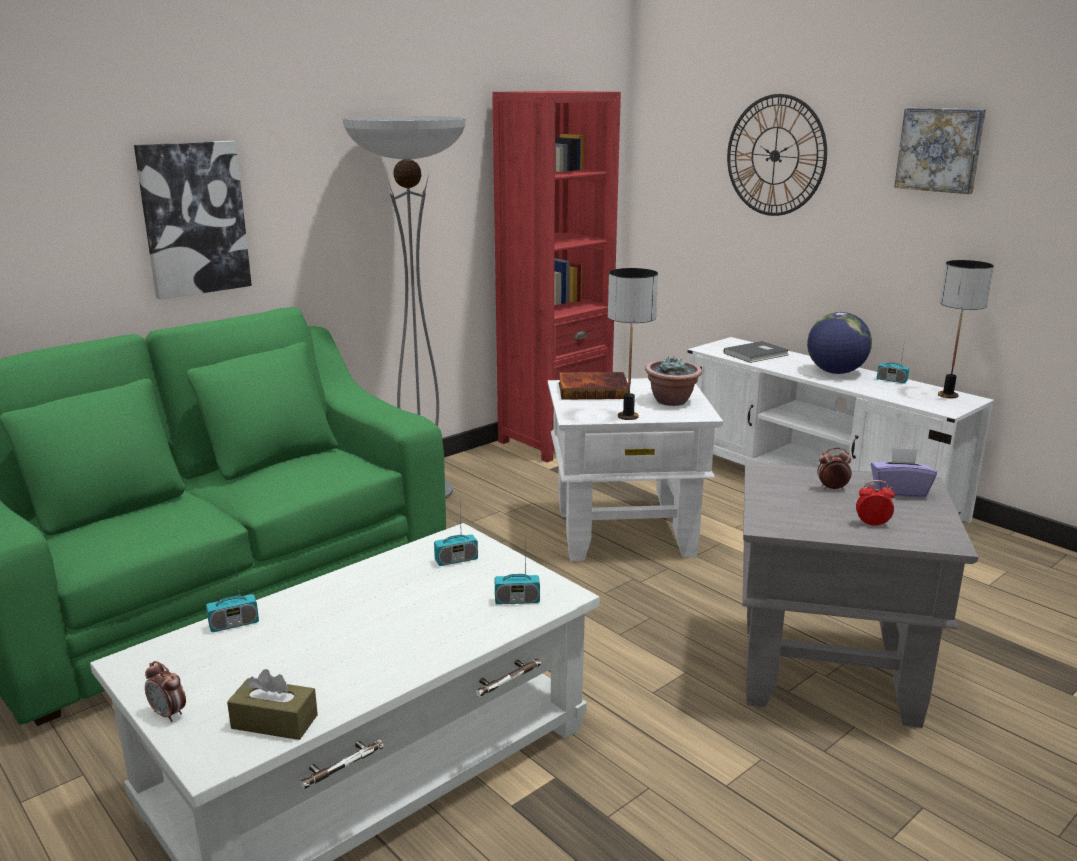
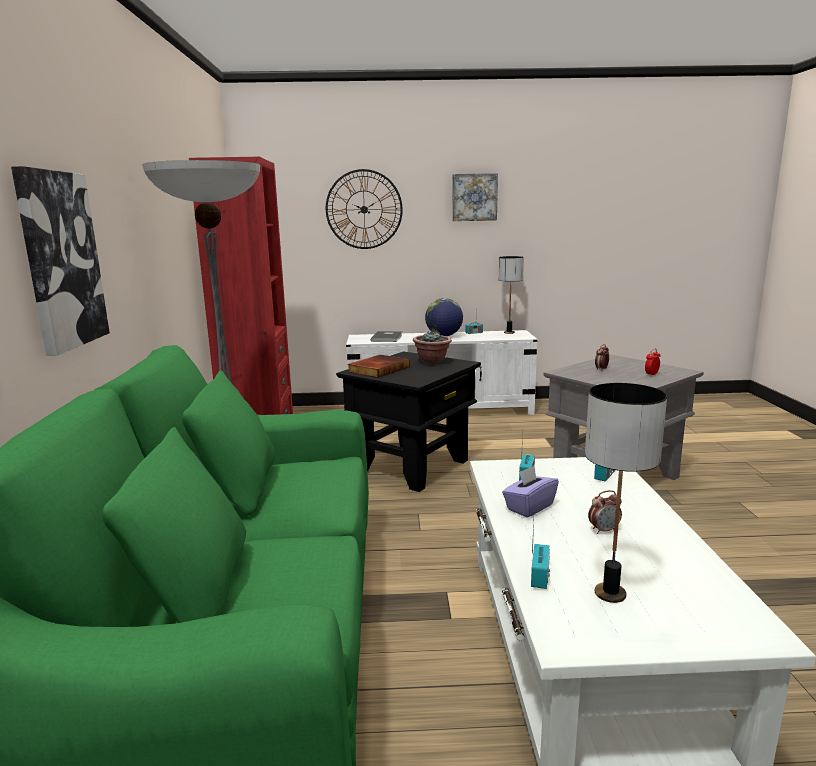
camera: 50 degrees left, 5 degrees down
(168, 714) = (677, 640): alarm clock -> alarm clock (604, 530)
(274, 722) = (717, 594): brown tissue box -> none
(625, 533) = (412, 466): white side table -> black side table
(627, 416) = (437, 373): table lamp -> table lamp (611, 594)
(899, 491) = (619, 362): purple tissue box -> purple tissue box (529, 507)

